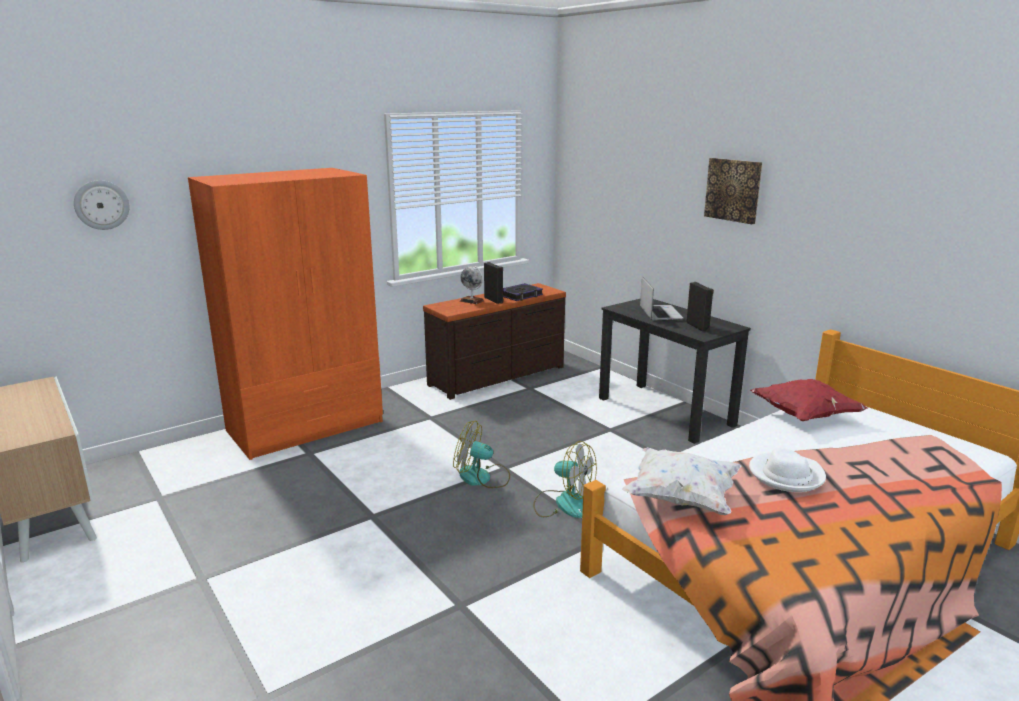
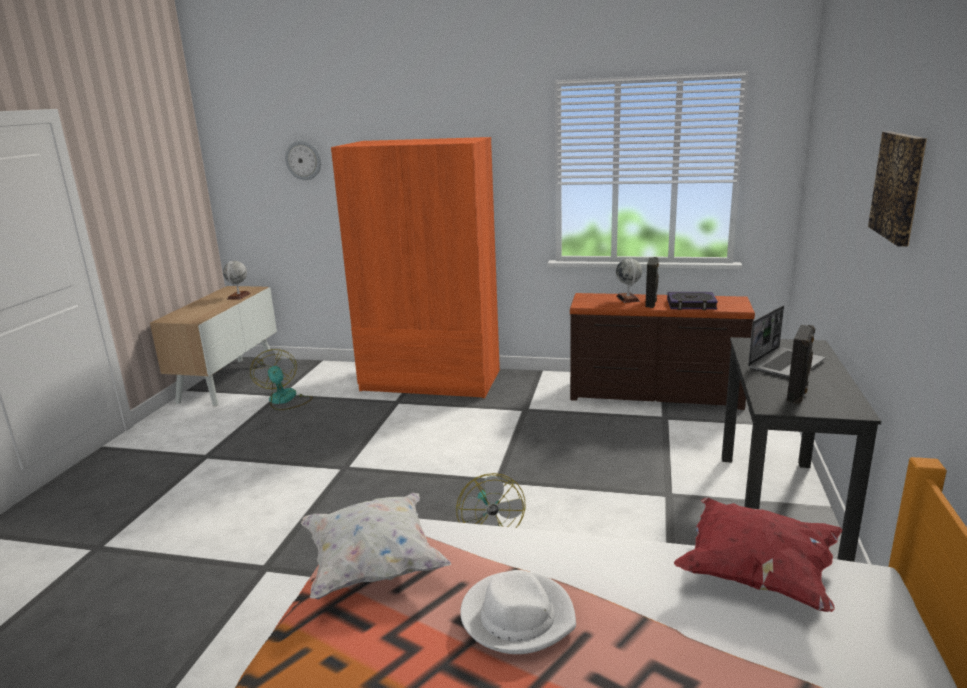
camera: 50 degrees right, 0 degrees up
(41, 395) = (239, 296): none -> globe
(482, 478) = (465, 479): fan -> fan (285, 400)

